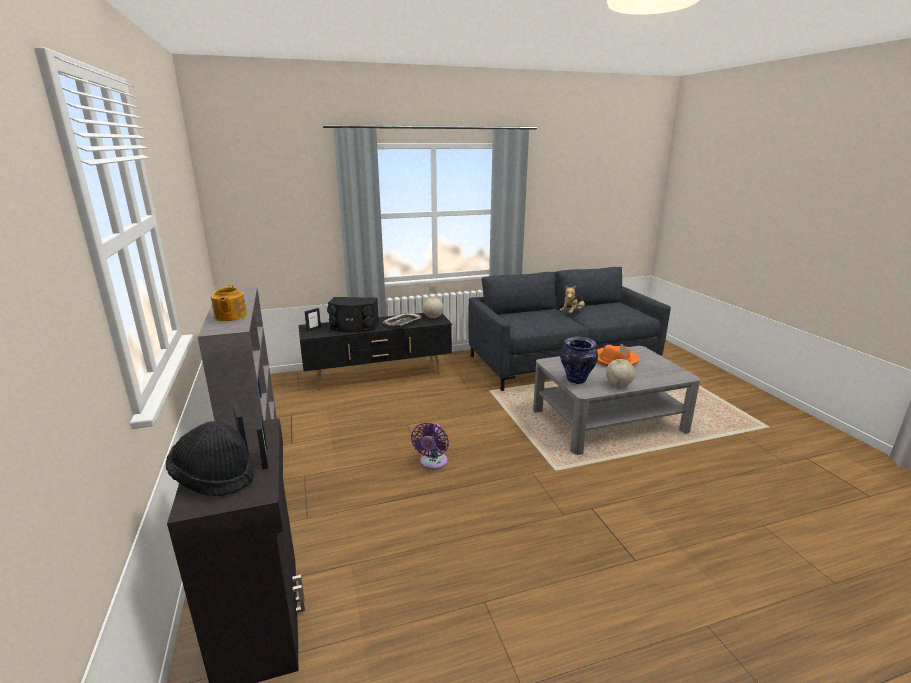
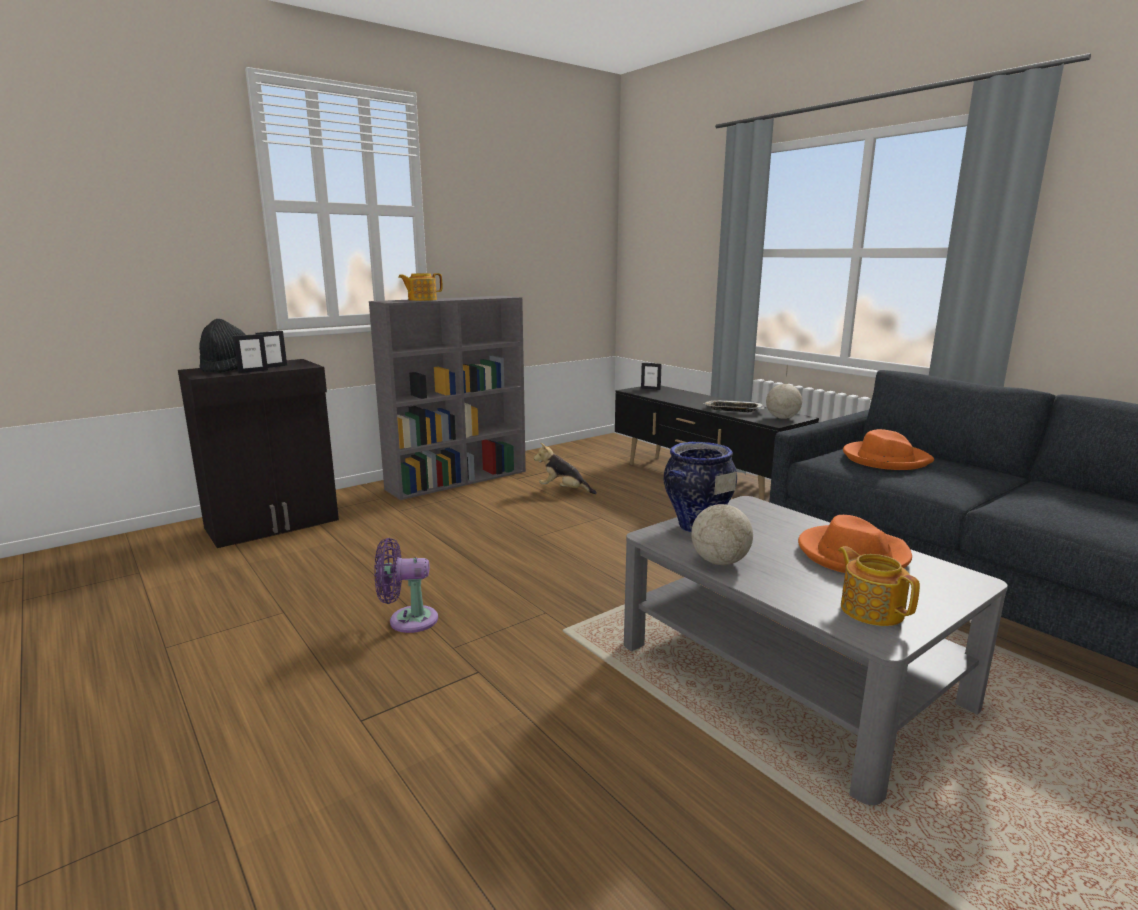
camera: 70 degrees right, 5 degrees down
(354, 327) = (681, 398): black speaker -> none
(432, 463) = (524, 545): purple fan -> purple fan (408, 620)
(529, 319) = (885, 459): none -> orange hat
(572, 313) = (1011, 485): plush toy -> plush toy (563, 490)
(664, 371) = (871, 610): none -> teapot

